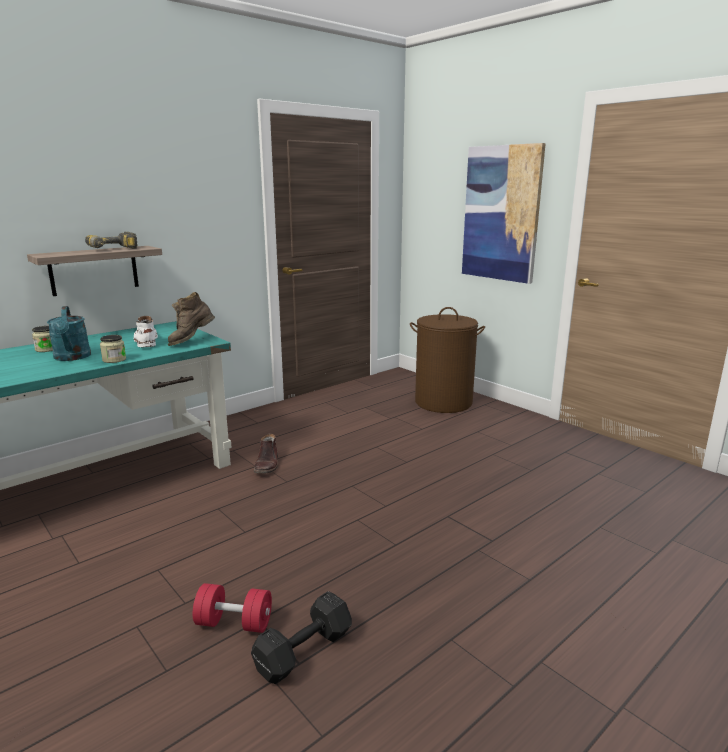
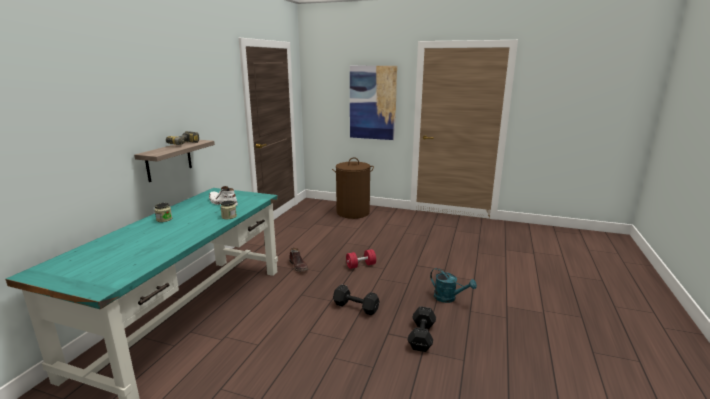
camera: 30 degrees left, 0 degrees up
(72, 357) = (197, 221): turquoise watering can -> turquoise watering can (448, 298)
(191, 341) = (253, 198): brown boot -> none
(234, 623) = (378, 338): red dumbbell -> red dumbbell (361, 265)
(265, 554) = (355, 307): none -> black dumbbell

